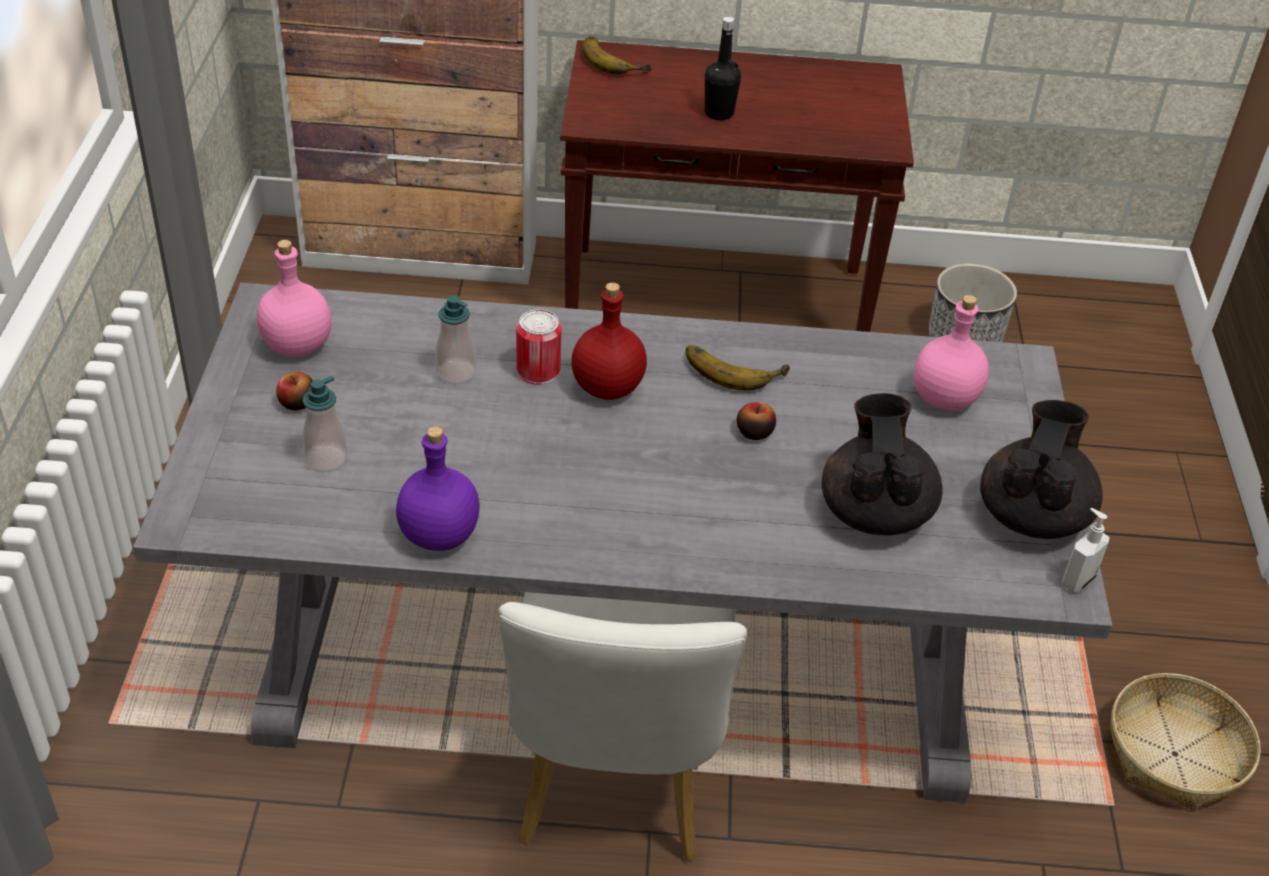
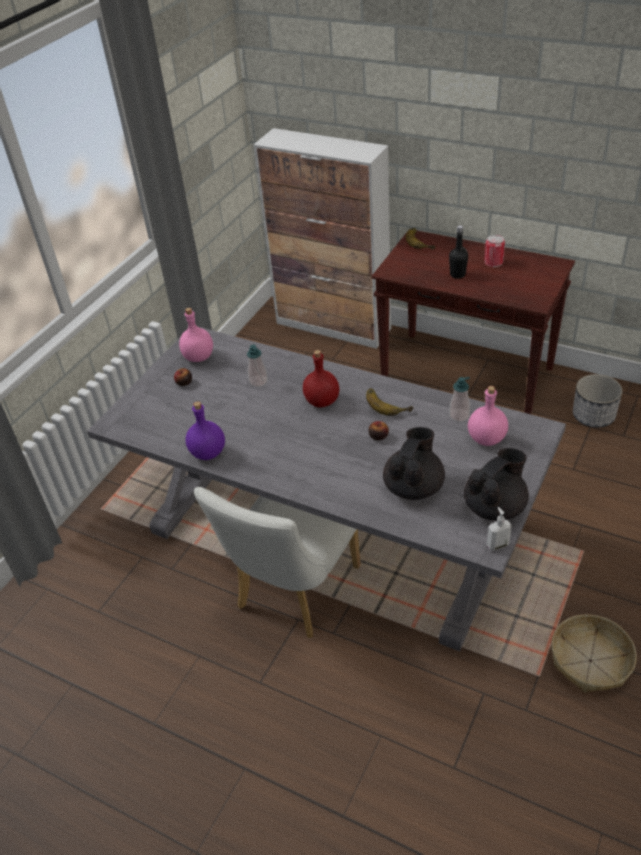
camera: 30 degrees right, 0 degrees up
(326, 458) = (181, 409): soap dispenser -> soap dispenser (459, 415)
(538, 370) = (295, 387): can -> can (493, 262)

